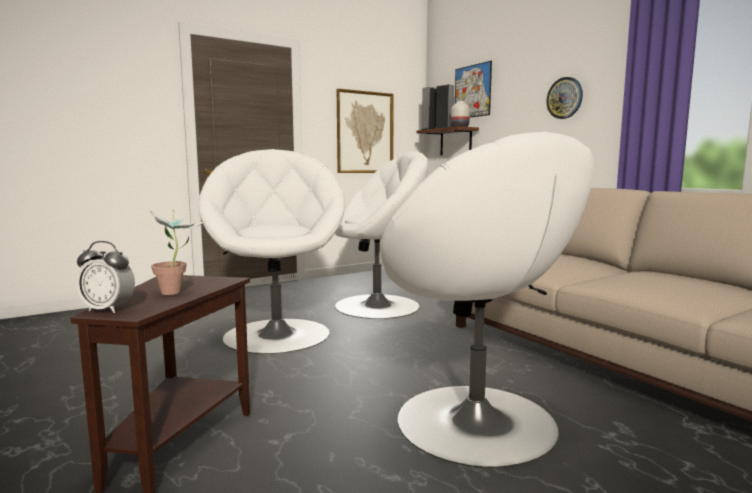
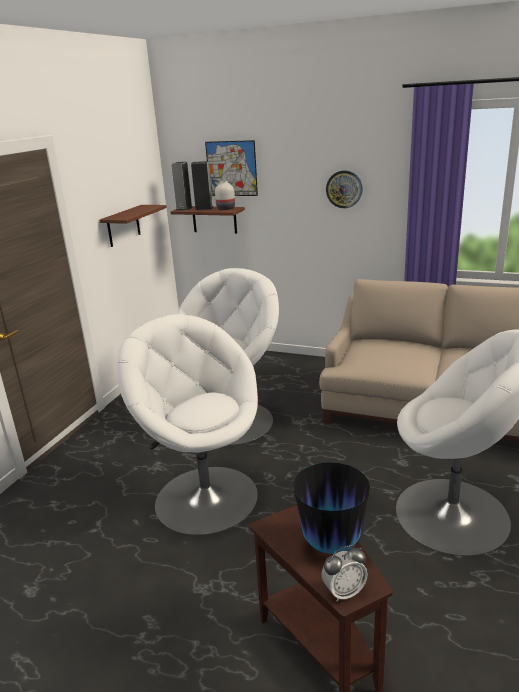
camera: 35 degrees left, 15 degrees up
(177, 293) = (331, 543): potted plant -> vase
(365, 132) = (123, 226): picture -> brown shelf

